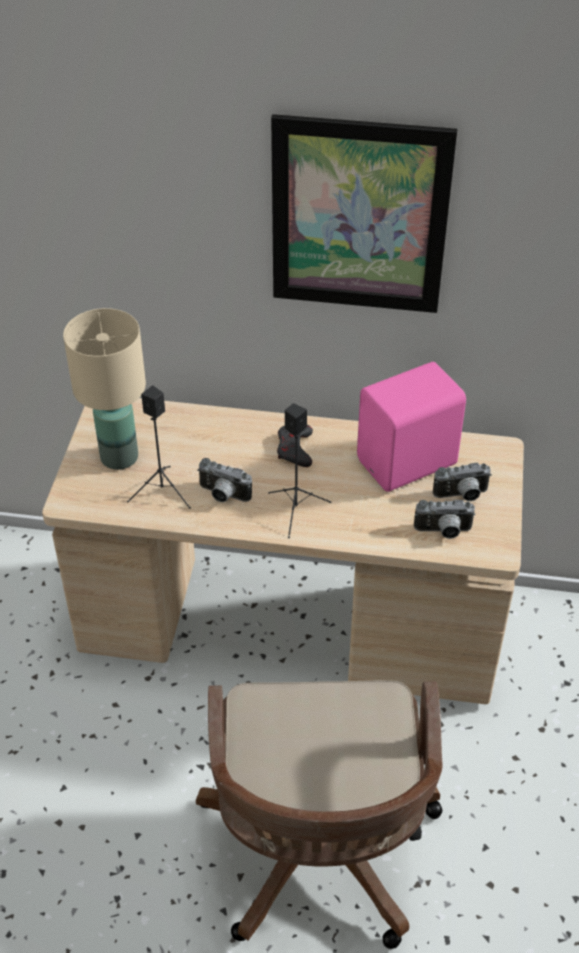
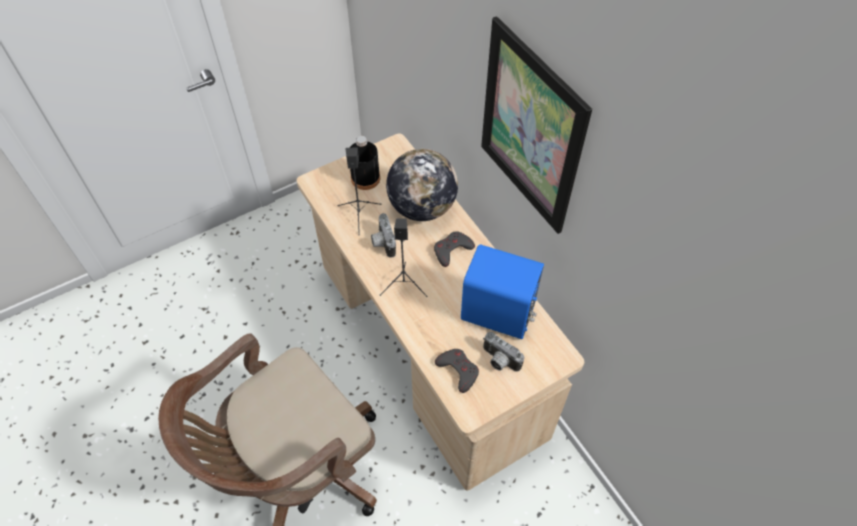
camera: 50 degrees right, 10 degrees up
(118, 457) = (365, 178): beige table lamp -> black bottle
(213, 438) = (422, 207): none -> globe
(409, 463) = (498, 314): pink speaker -> blue speaker
(443, 532) = (458, 370): camera -> grey game controller

